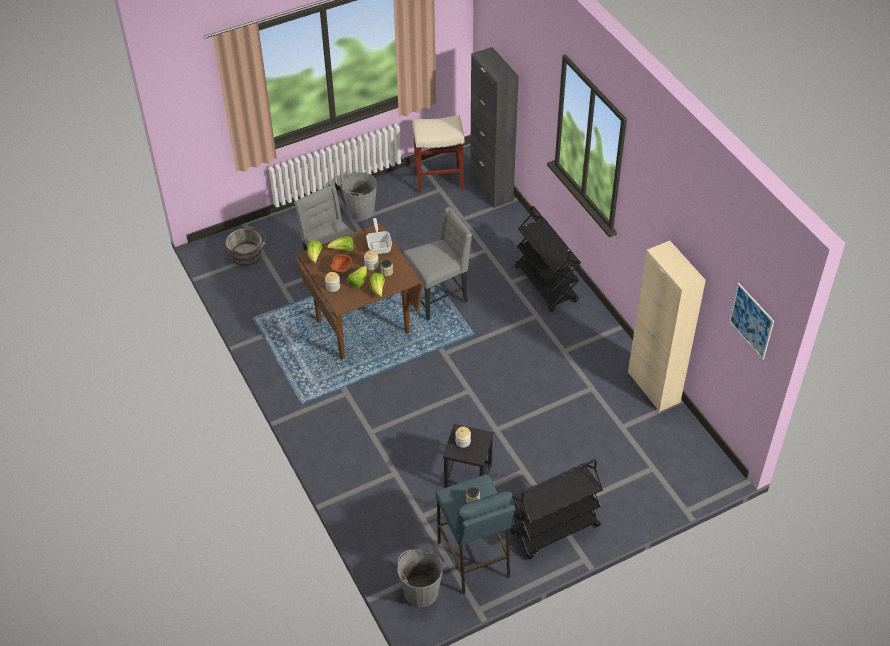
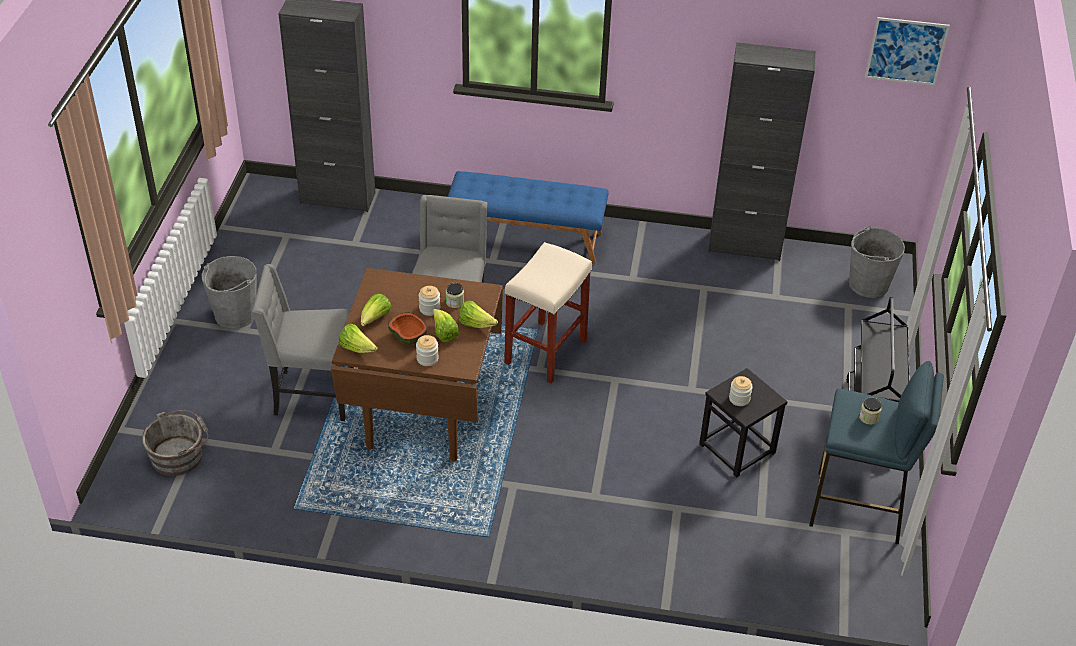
camera: 55 degrees left, 5 degrees down
(379, 245) = (404, 286): frying pan -> none
(420, 591) = (867, 579): grey bucket -> grey bucket (868, 284)
(438, 180) = (270, 228): beige stool -> beige stool (545, 352)
(546, 285) = (526, 238): black cart -> blue bench
(653, 387) = (744, 246): beige cabinet -> black cabinet

